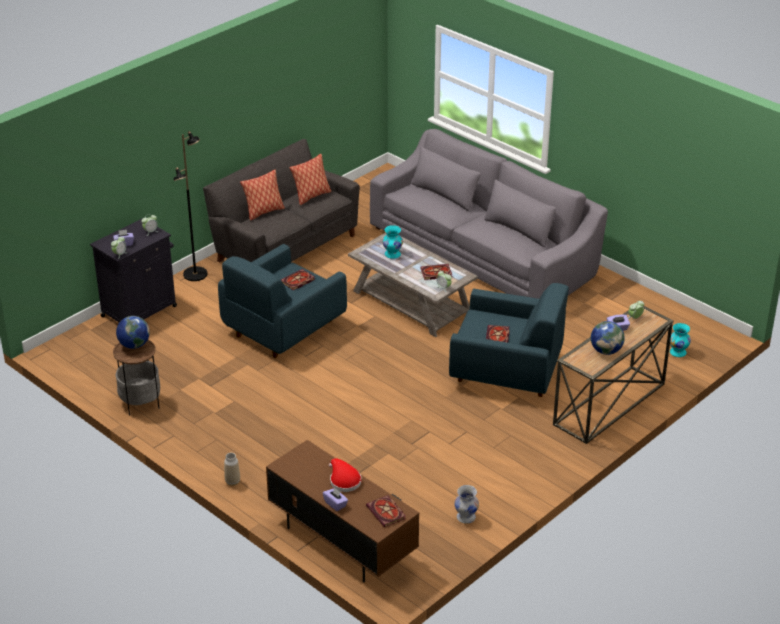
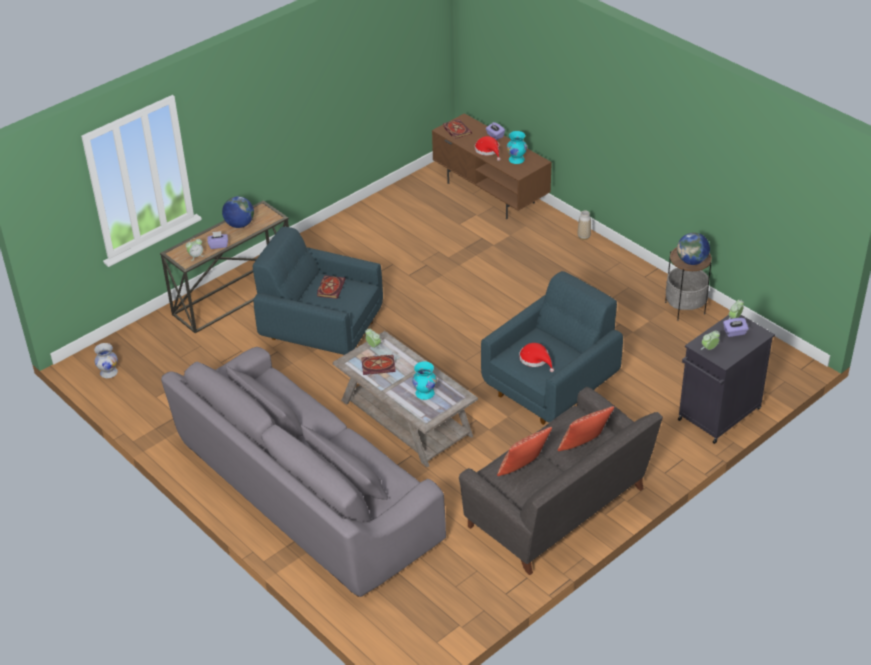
camera: 175 degrees left, 5 degrees up
(195, 274) = (665, 467): black floor lamp -> none
(297, 281) = (536, 359): book -> red hat
(466, 517) = (390, 207): white vase -> white vase (108, 372)
(677, 352) = (140, 348): turquoise vase -> turquoise vase (517, 160)

